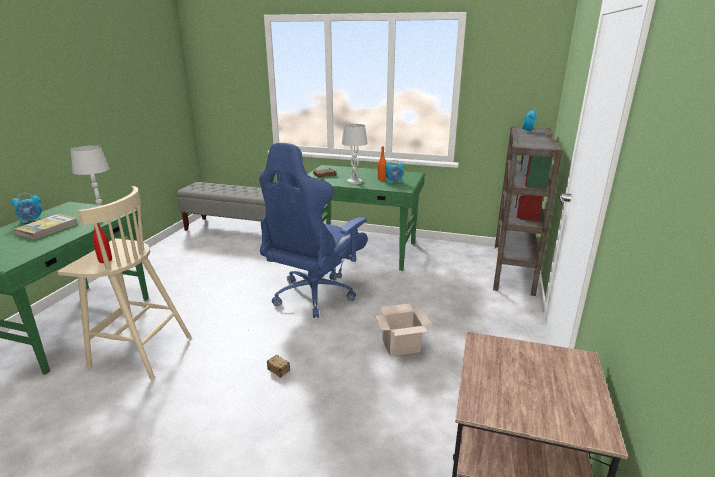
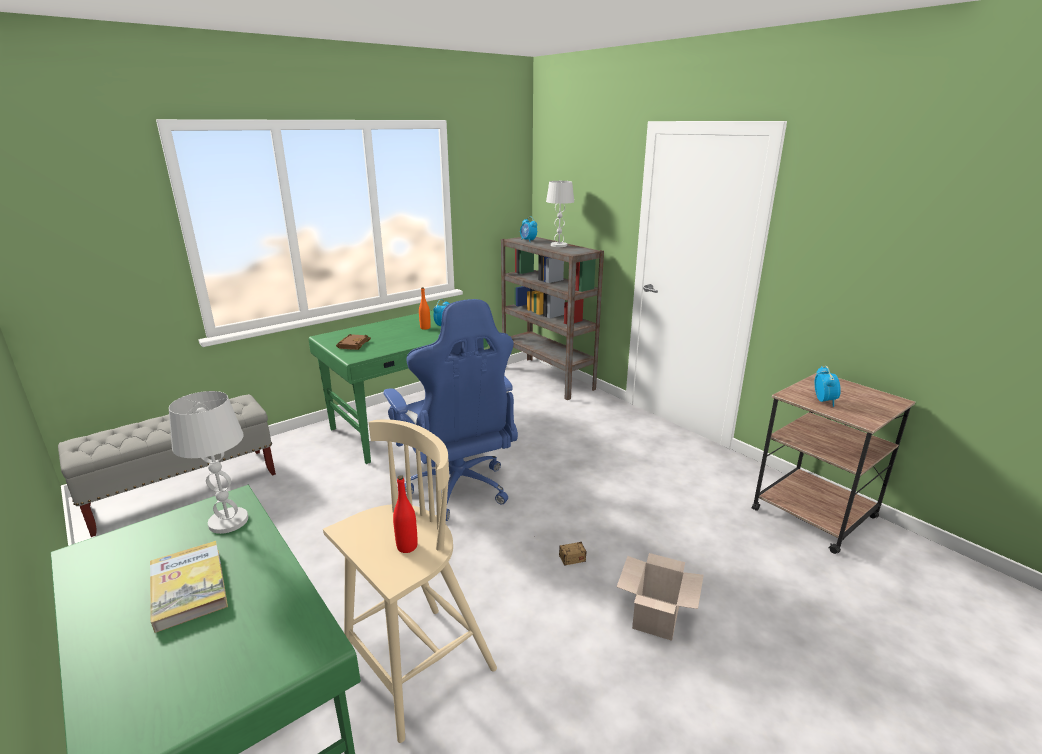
camera: 55 degrees left, 0 degrees up
(31, 221) = (99, 608): alarm clock -> alarm clock (824, 401)
(354, 182) = (408, 339): white table lamp -> white table lamp (558, 245)
(402, 345) = (600, 474): cardboard box -> cardboard box (655, 616)

